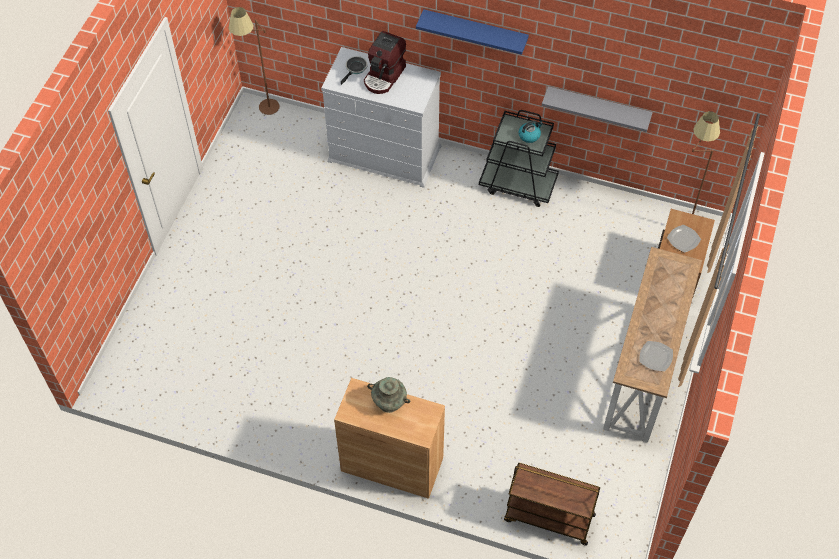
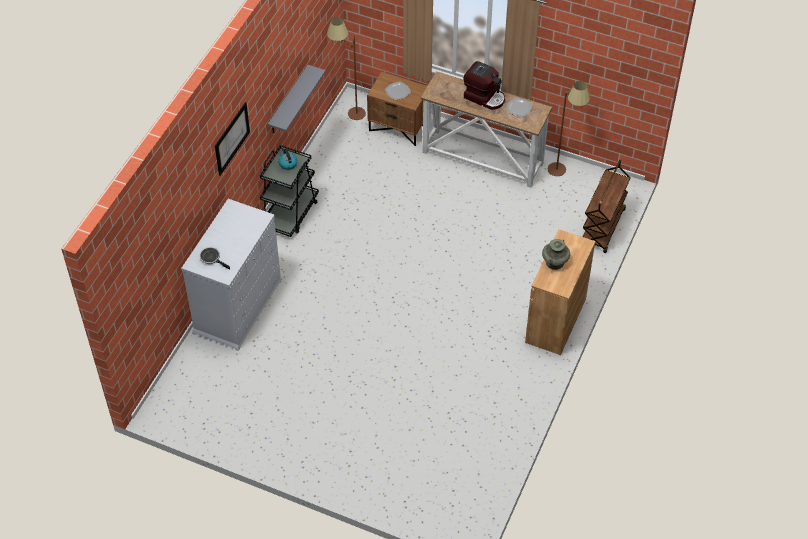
camera: 85 degrees left, 5 degrees down
(262, 112) = (165, 401): brown floor lamp -> brown floor lamp (563, 173)
(384, 76) = (225, 238): coffee machine -> coffee machine (484, 97)
(475, 31) = (232, 138): blue shelf -> picture

